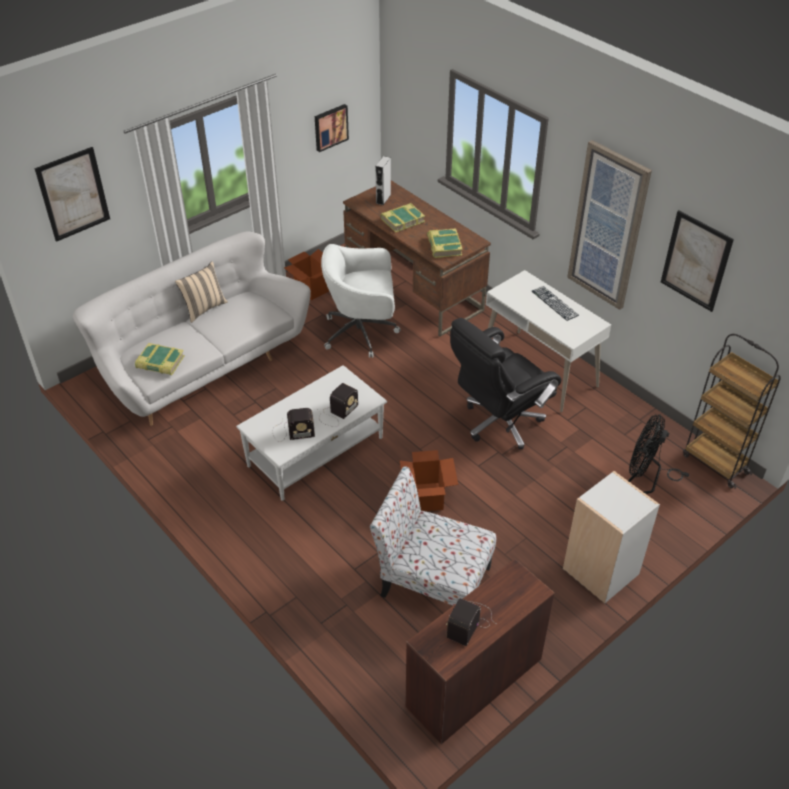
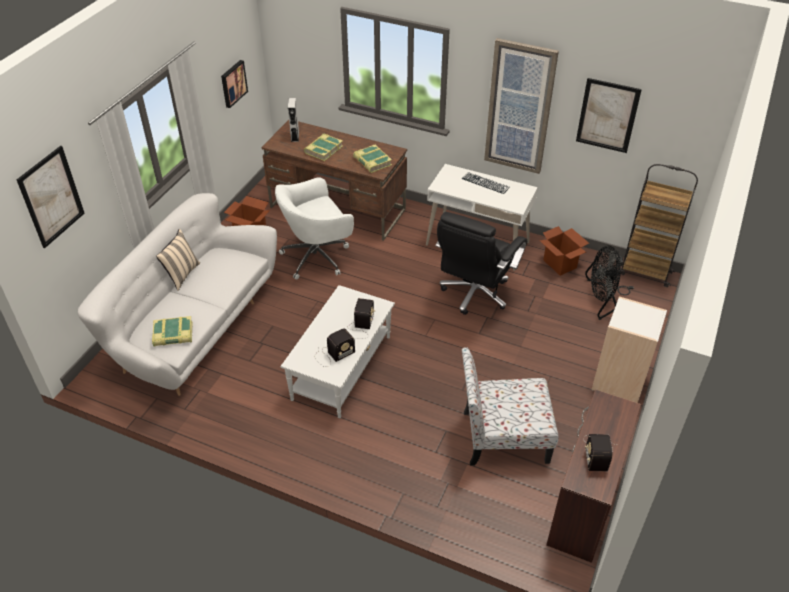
camera: 25 degrees left, 0 degrees up
(427, 497) = (456, 372): cardboard box -> cardboard box (560, 264)

